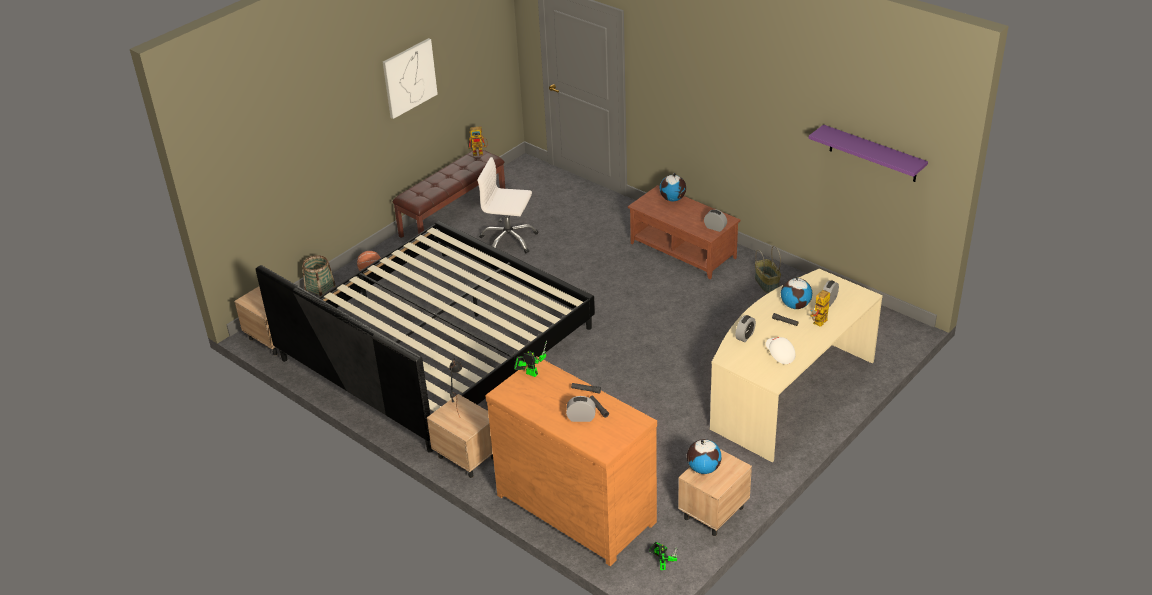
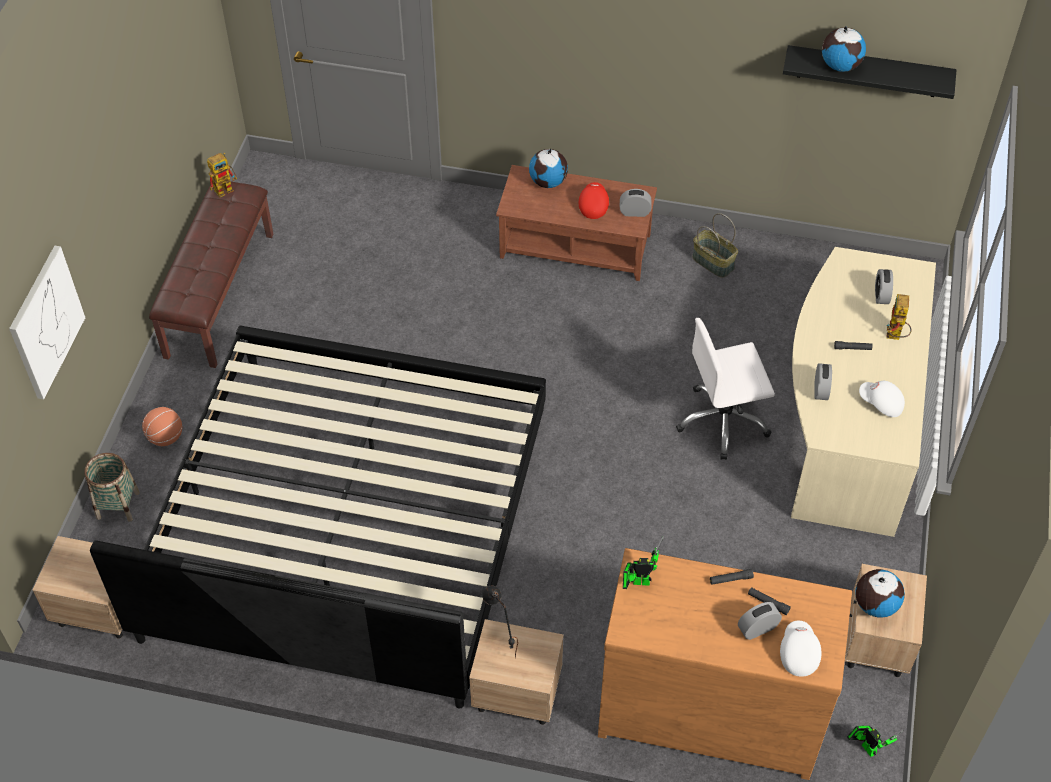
camera: 30 degrees left, 15 degrees up
(409, 78) = (132, 130): picture -> picture (45, 322)
(508, 240) = (329, 310): white office chair -> white office chair (723, 421)
(595, 437) = (798, 653): none -> white cap
(691, 217) = (593, 205): none -> red cap
(795, 305) = (847, 317): globe -> globe (840, 65)
(873, 154) = (868, 71): purple shelf -> black shelf

